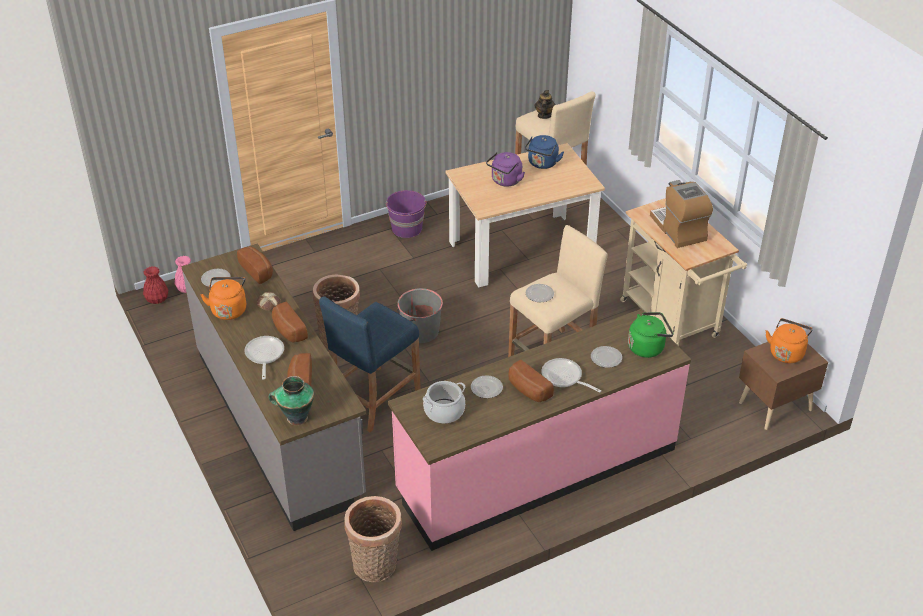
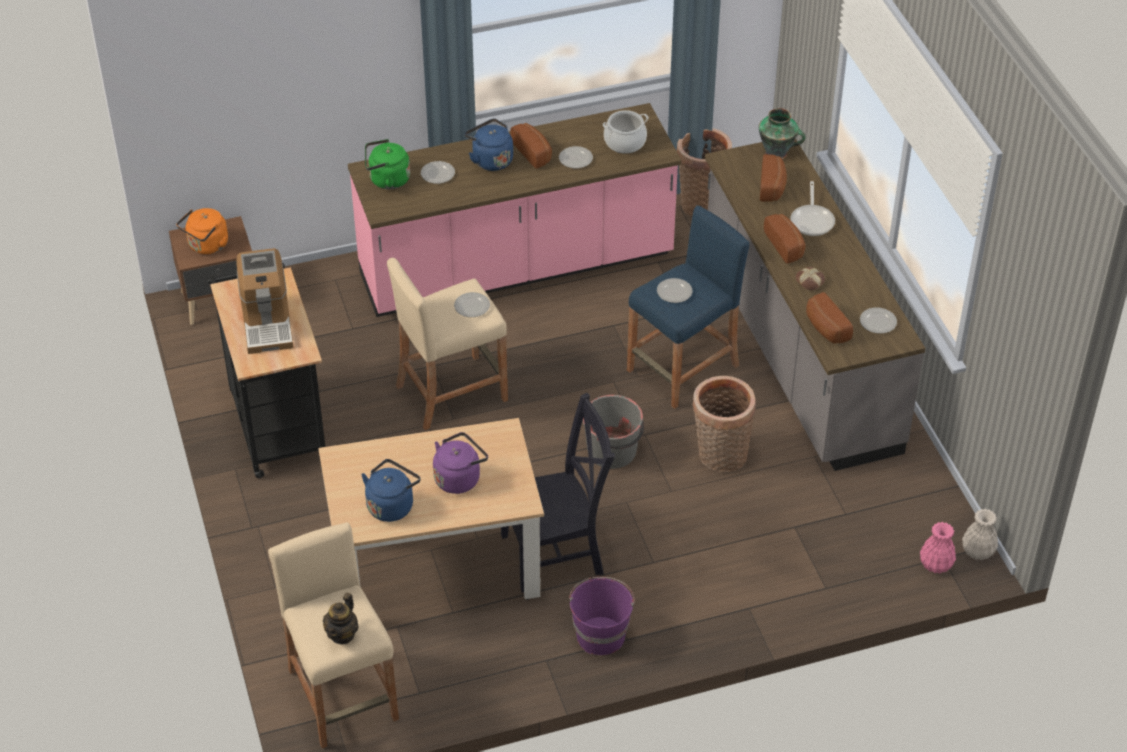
camera: 170 degrees left, 5 degrees up
(157, 299) = (978, 551): red vase -> white vase
(229, 309) = (857, 280): orange kettle -> none
(380, 324) = (674, 292): none -> plate
(444, 266) = (557, 553): none -> black chair
(564, 378) = (490, 160): frying pan -> blue kettle
(673, 322) = (276, 421): beige cart -> black cart

